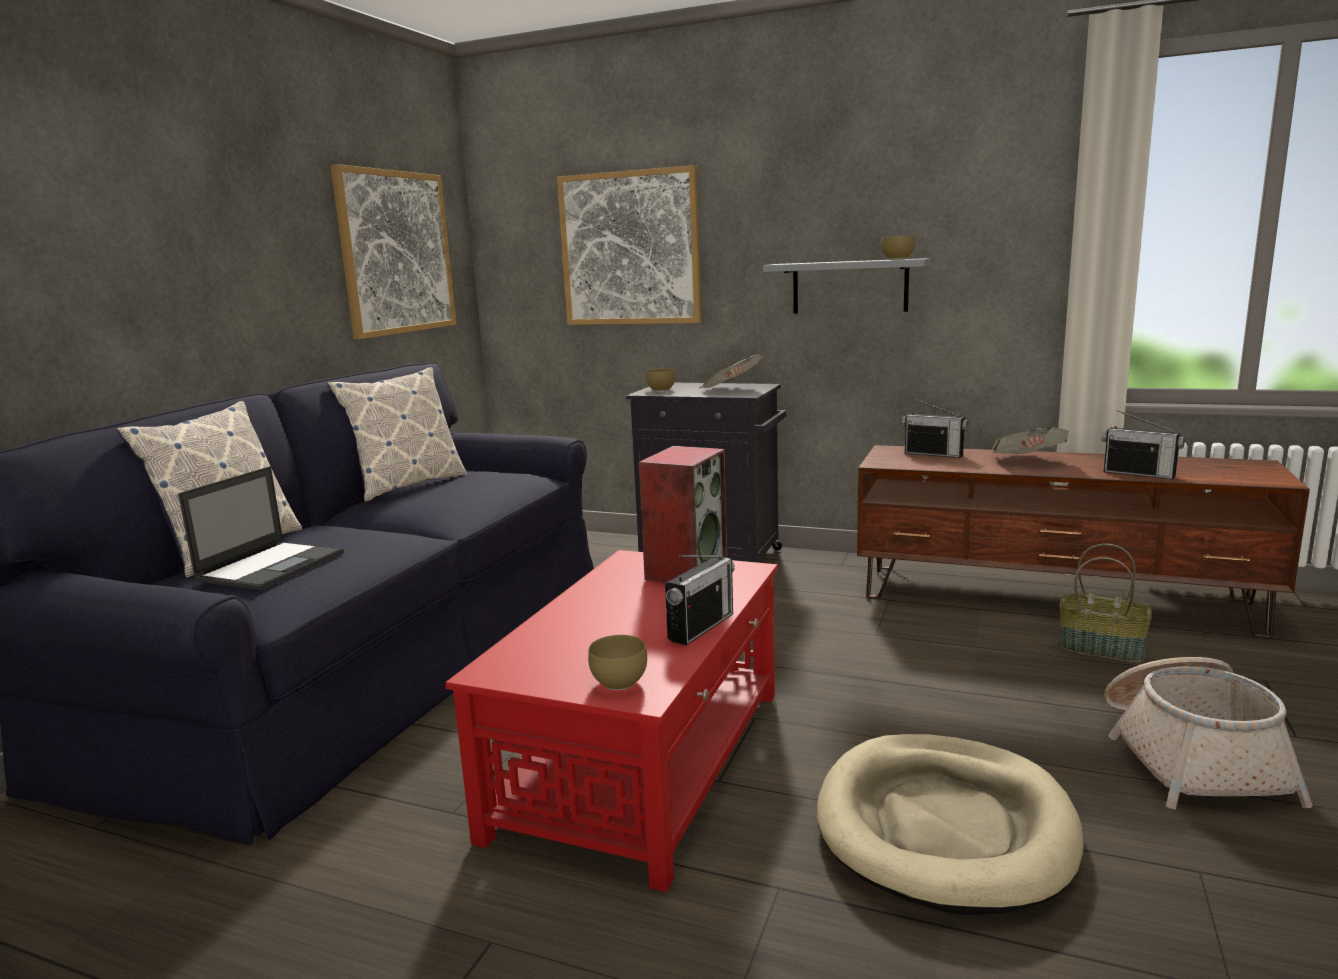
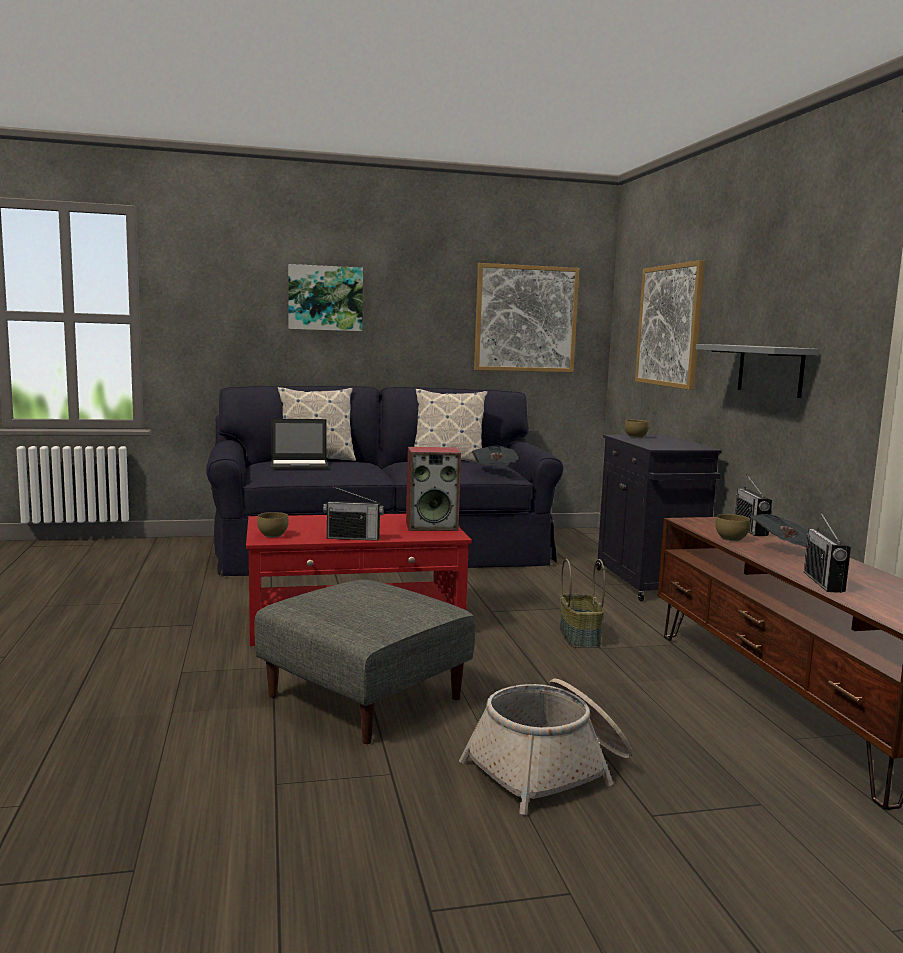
camera: 55 degrees right, 5 degrees down
(113, 231) = (325, 298): none -> picture
(731, 390) = (667, 444): newspaper -> newspaper (495, 470)
(898, 259) = (783, 347): brown bowl -> brown bowl (731, 539)
(944, 827) = (366, 697): beige dog bed -> grey ottoman
(1102, 649) = (710, 728): basket -> basket (580, 637)

